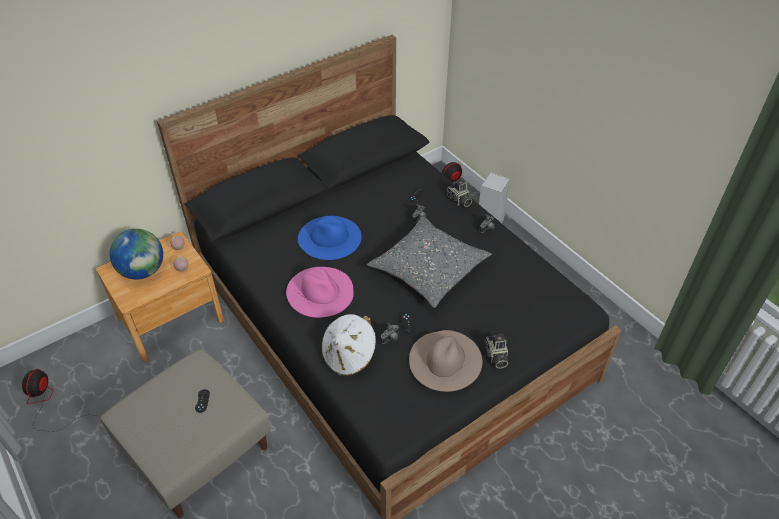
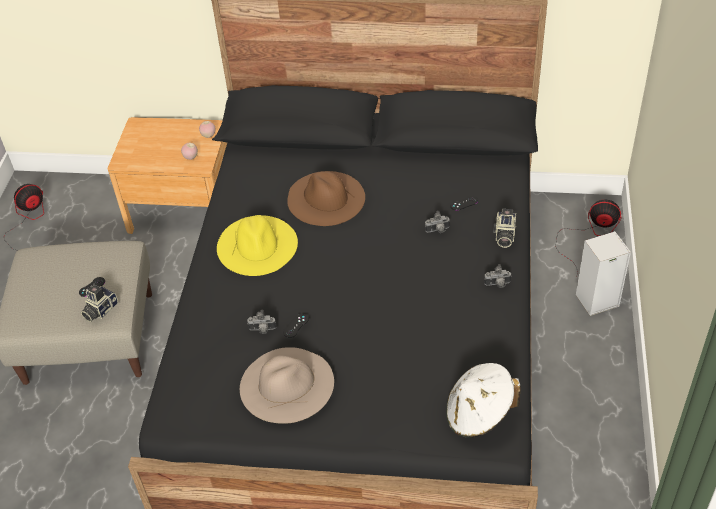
camera: 45 degrees right, 0 degrees up
(143, 271) = (159, 141): globe -> none
(320, 291) = (257, 245): pink hat -> yellow hat
(329, 237) = (325, 198): blue hat -> brown hat
(349, 356) = (213, 322): white hat -> white hat (479, 414)
(428, 270) = (382, 288): grey pillow -> none
(495, 356) = (342, 417): camera -> camera (99, 310)

